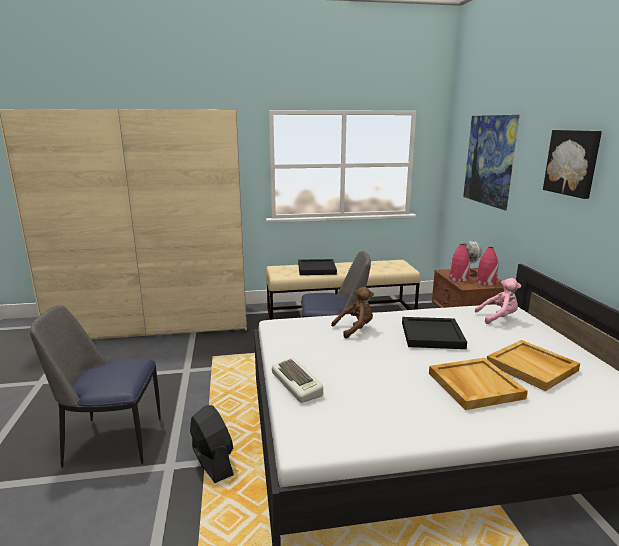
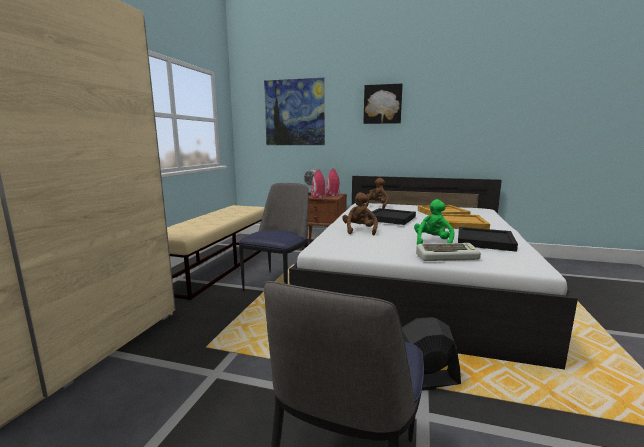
camera: 65 degrees left, 5 degrees down
(316, 269) = (196, 224): black tray -> black tray (484, 241)
(347, 373) = (432, 243): none -> green plush toy
(498, 318) = (377, 206): pink plush toy -> brown plush toy

